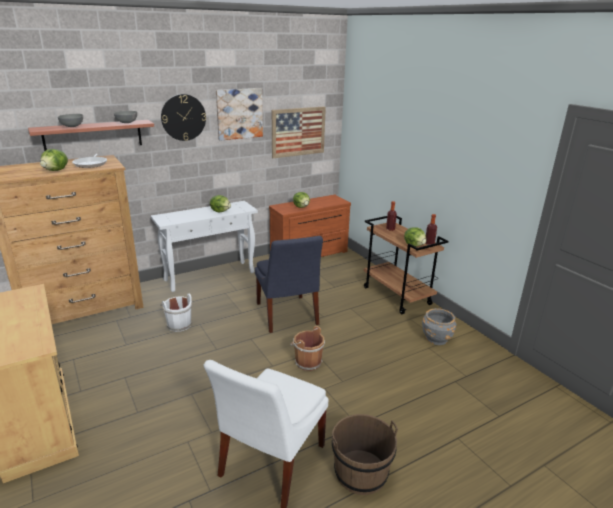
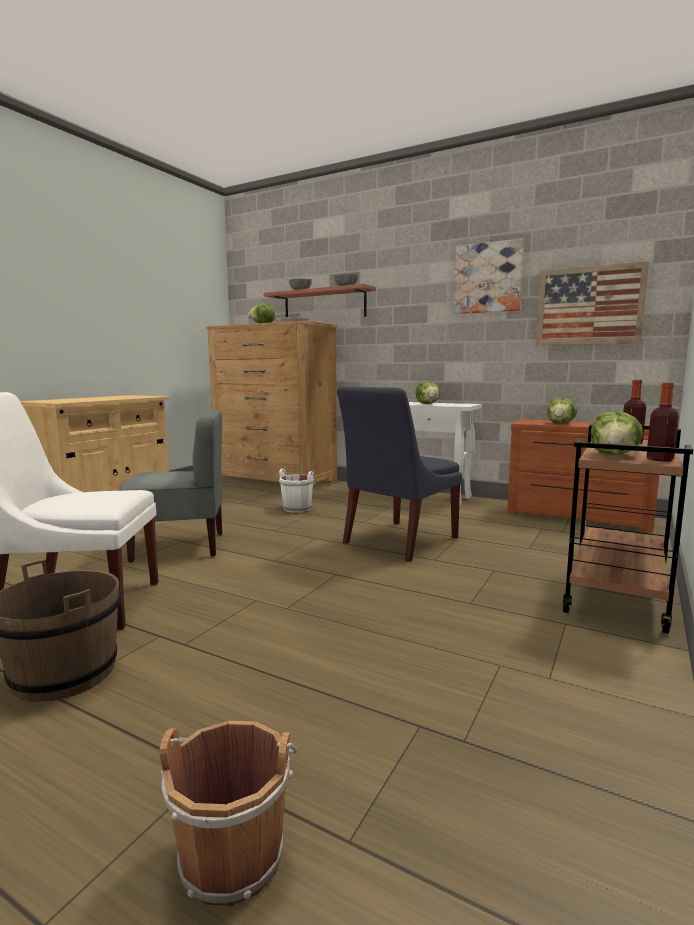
camera: 60 degrees right, 15 degrees down
(183, 117) = (414, 284): wall clock -> none
(203, 397) = (180, 546): none -> grey chair
(307, 362) = (305, 576): brown bucket -> brown bucket (232, 852)
(436, 338) = (550, 667): grey planter -> none

